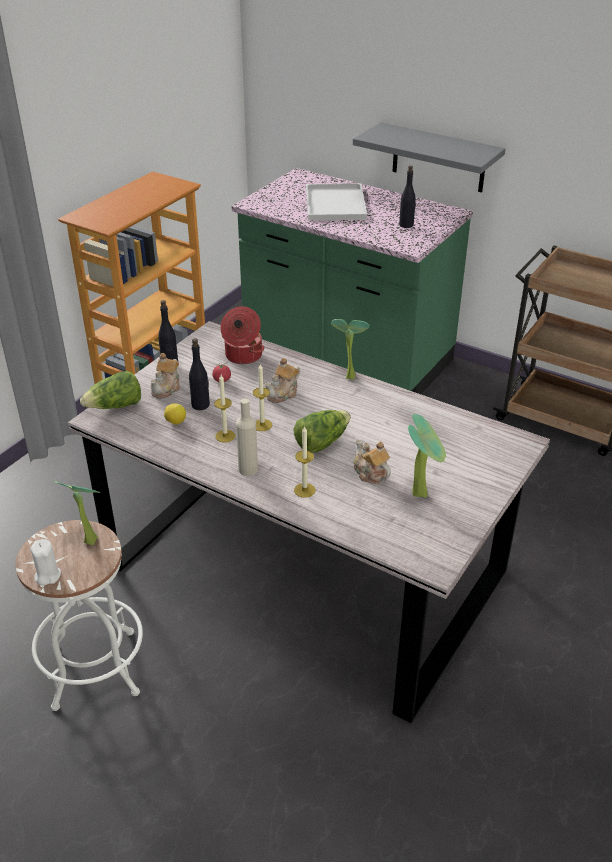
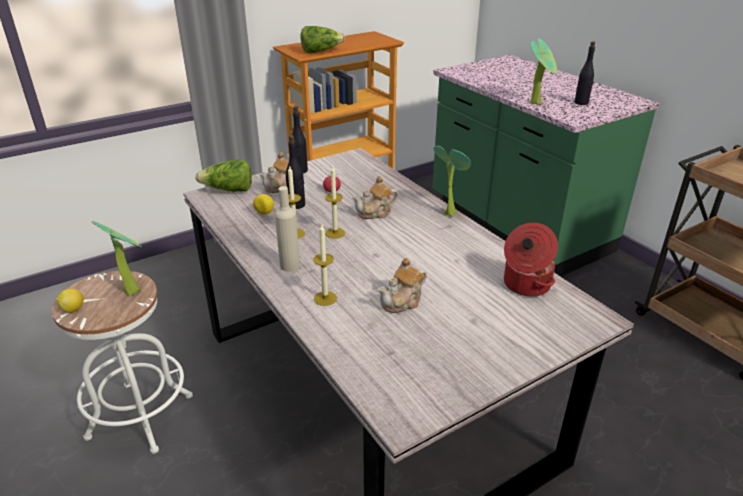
camera: 25 degrees right, 5 degrees down
(47, 575) = (73, 309): white candle -> lemon
(242, 356) = (365, 177): cooking pot -> cooking pot (525, 284)
(321, 442) = (377, 260): lettuce -> lettuce (320, 51)
(336, 204) = (525, 80): white tray -> none
(370, 473) = (403, 302): teapot -> teapot turned 120 degrees counterclockwise
(422, 492) = (443, 336): potted plant -> potted plant (537, 103)
(438, 158) = (634, 48): grey shelf -> none

